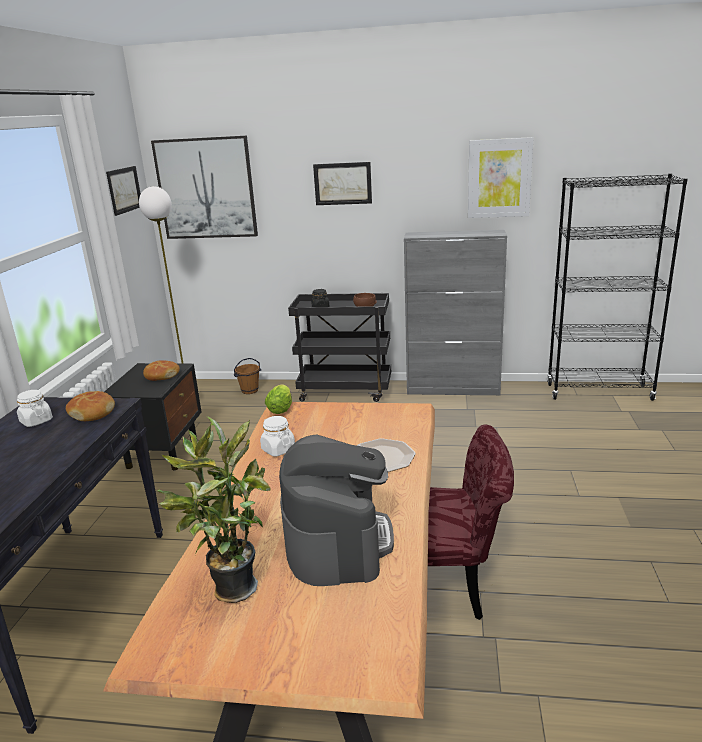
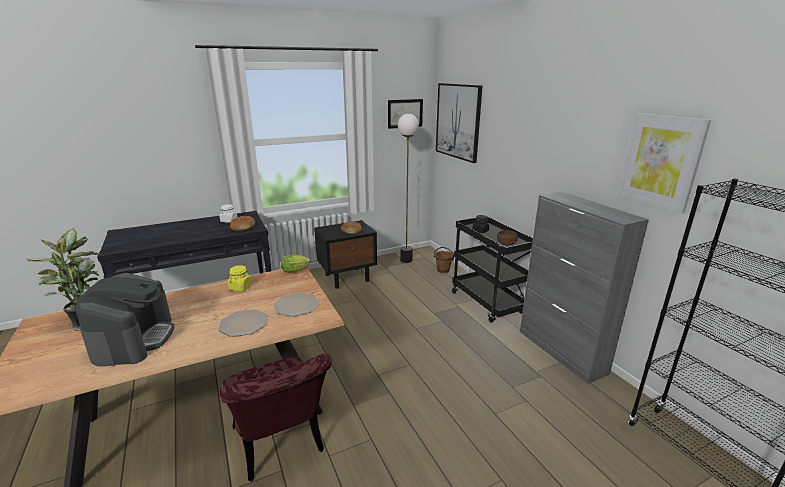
camera: 55 degrees right, 0 degrees up
(278, 449) = (240, 287): white jar -> yellow jar
(337, 540) = (134, 339): coffee machine -> coffee machine turned 60 degrees counterclockwise
(342, 183) = (529, 135): picture -> none
(374, 421) = (296, 305): none -> plate

